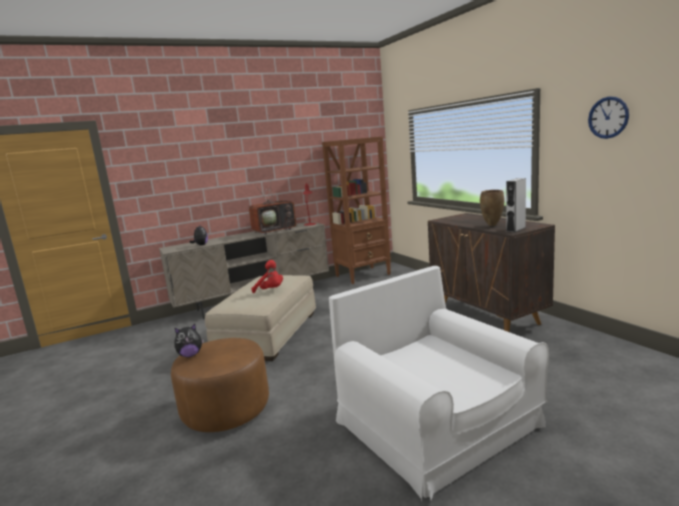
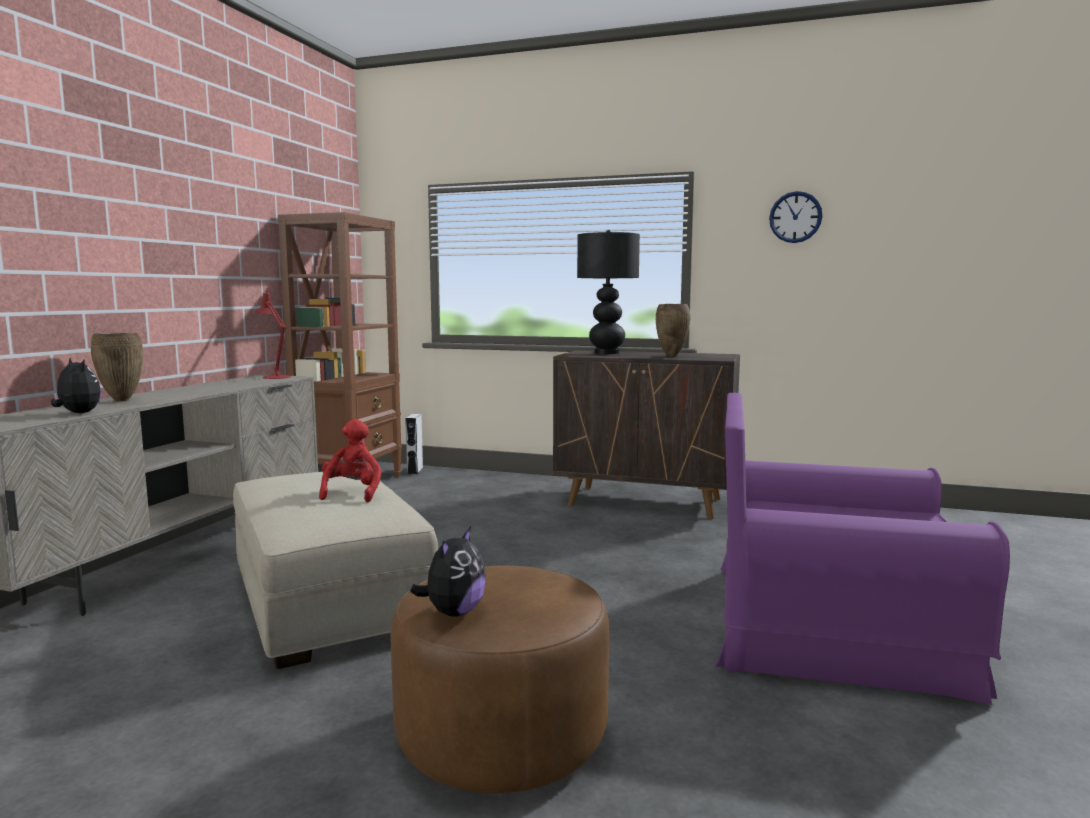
camera: 45 degrees left, 5 degrees down
(228, 238) = (122, 400): none -> brown vase
(270, 290) = (352, 493): red plush toy -> red plush toy turned 75 degrees counterclockwise
(275, 230) = (221, 387): television -> none
(436, 423) = (831, 625): white armchair -> purple armchair
(468, 218) = (606, 353): none -> black table lamp
(515, 229) = (715, 357): grey speaker -> grey speaker (415, 470)

